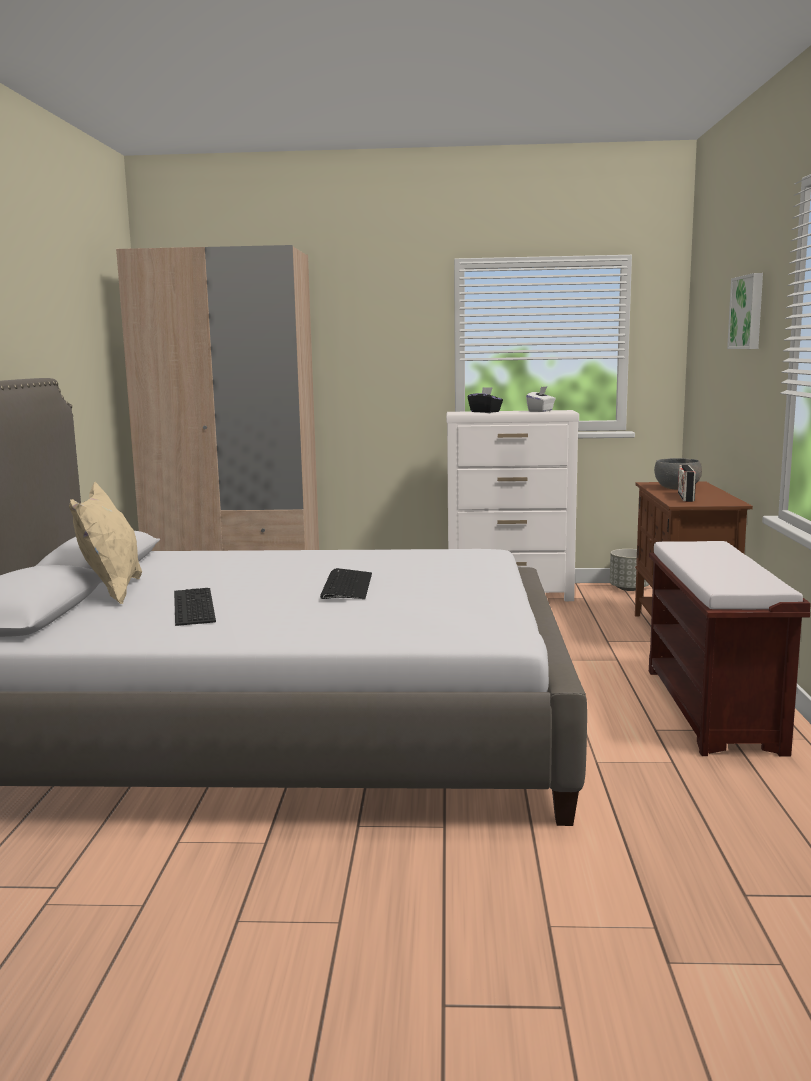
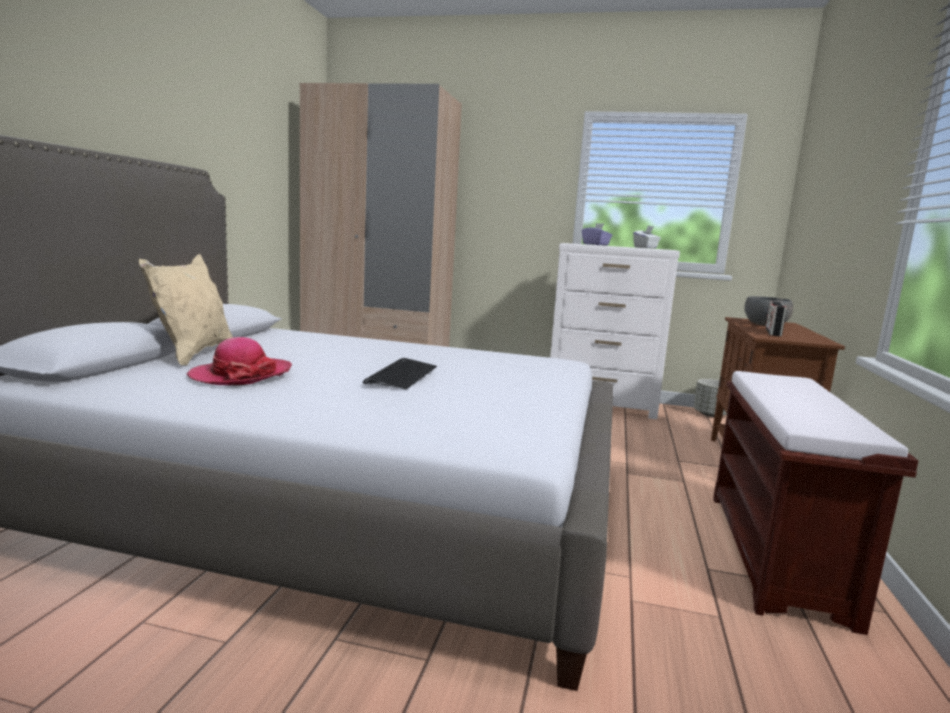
camera: 10 degrees right, 0 degrees up
(191, 606) = (241, 375): keyboard -> hat
(485, 412) = (596, 244): black tissue box -> purple tissue box
(748, 312) = (863, 151): picture -> none

